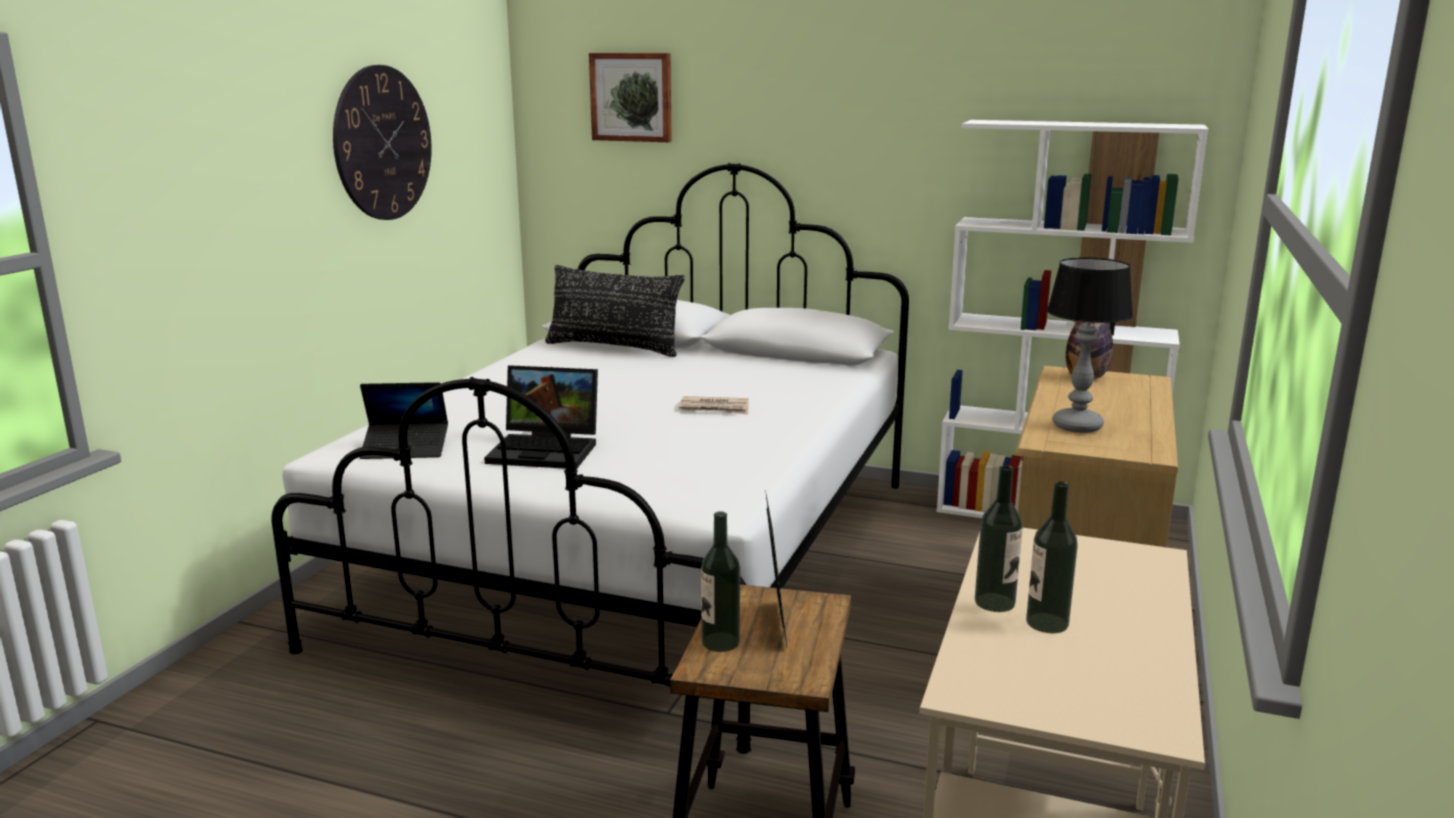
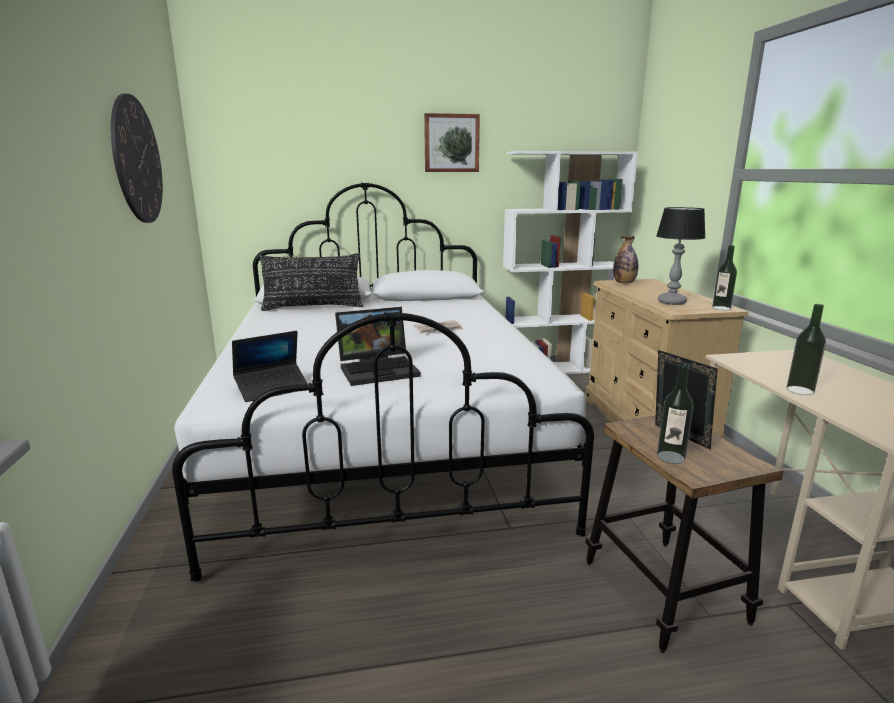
camera: 30 degrees left, 0 degrees up
(632, 97) = (285, 140): picture -> picture (451, 143)
(1047, 623) = (840, 394): bottle -> bottle (721, 308)

